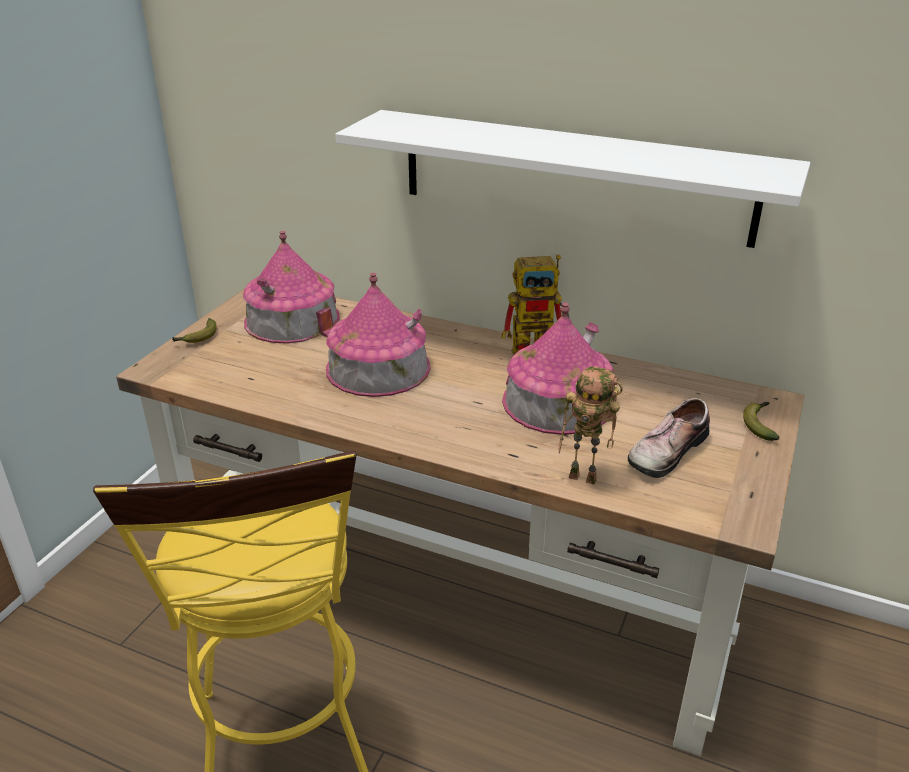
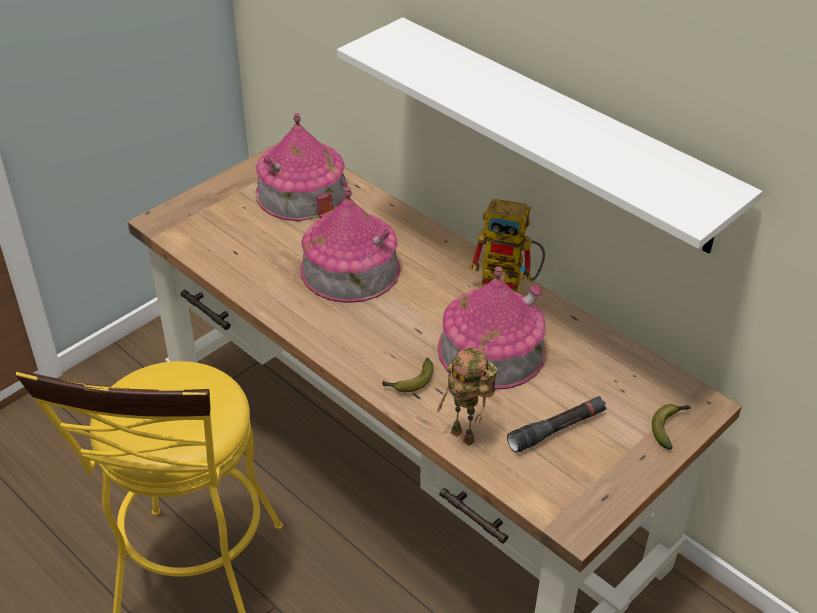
camera: 20 degrees right, 10 degrees up
(197, 338) = (210, 194): banana -> banana (409, 382)
(665, 450) = (557, 429): shoe -> black flashlight

